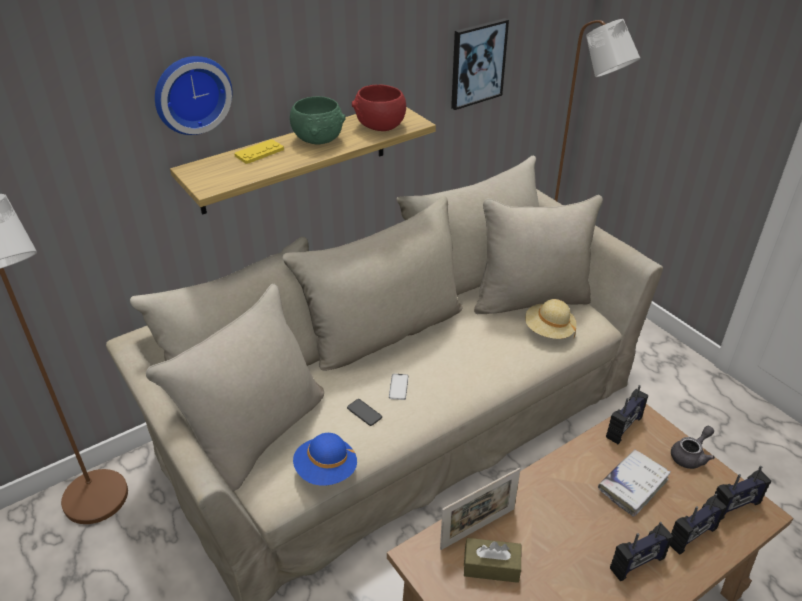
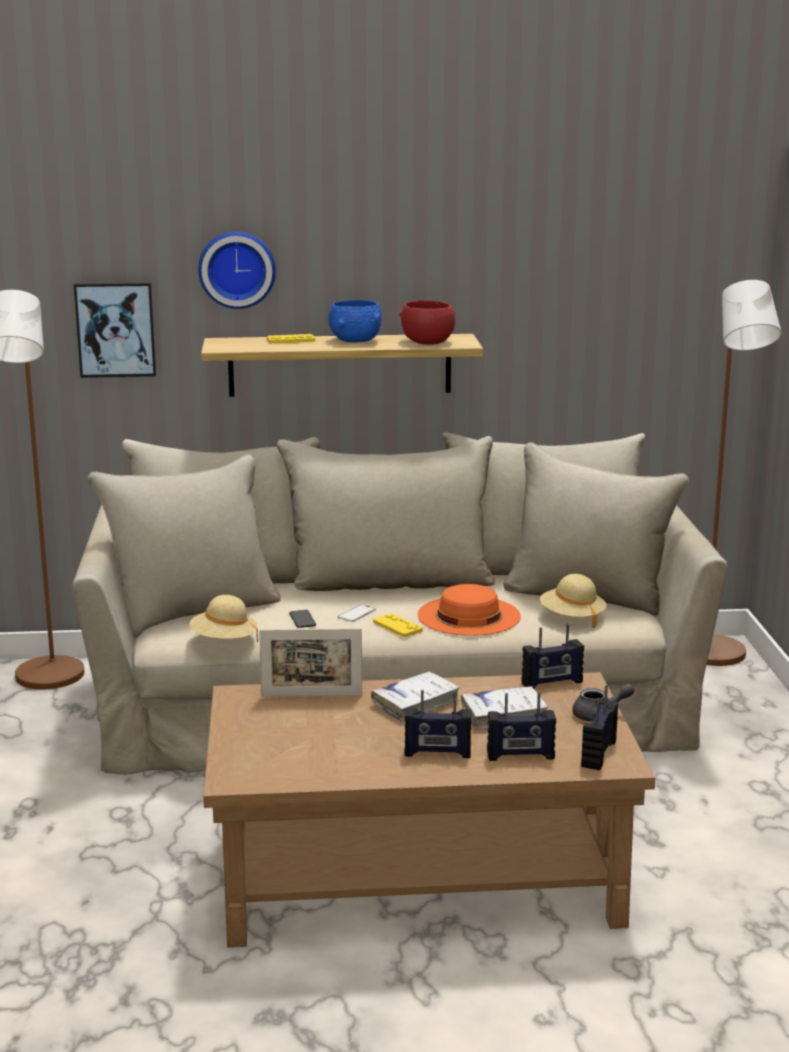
camera: 30 degrees right, 20 degrees down
(318, 138) = (356, 340): green bowl -> blue bowl
(326, 470) = (223, 641): blue hat -> beige hat
(443, 392) = (397, 626): none -> yellow game controller
(477, 63) = (585, 313): picture -> picture (115, 329)
(480, 356) = (468, 615): none -> orange hat
(491, 566) = (294, 716): brown tissue box -> none
(561, 500) = (415, 703): none -> white book
(735, 506) = (597, 754): radio -> radio turned 105 degrees clockwise

